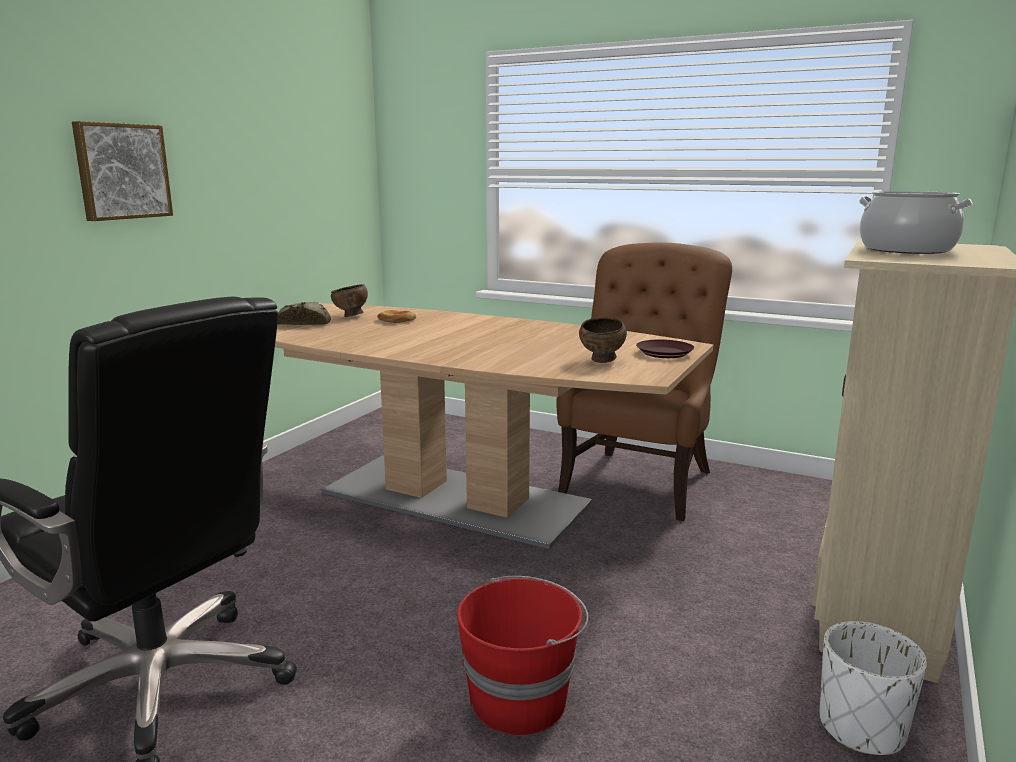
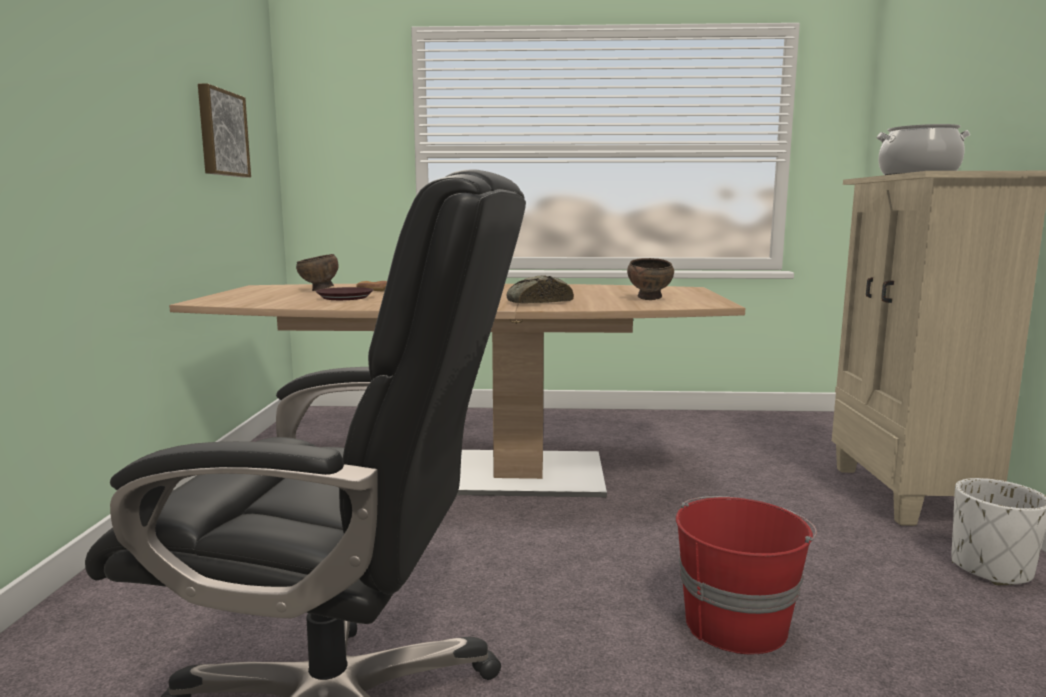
camera: 25 degrees left, 5 degrees down
(122, 171) = (69, 95): picture -> picture (221, 133)
(303, 323) = (276, 296): bread -> bread (537, 302)
(639, 482) = (617, 434): brown chair -> none
(664, 353) = (684, 292): brown plate -> brown plate (344, 298)

